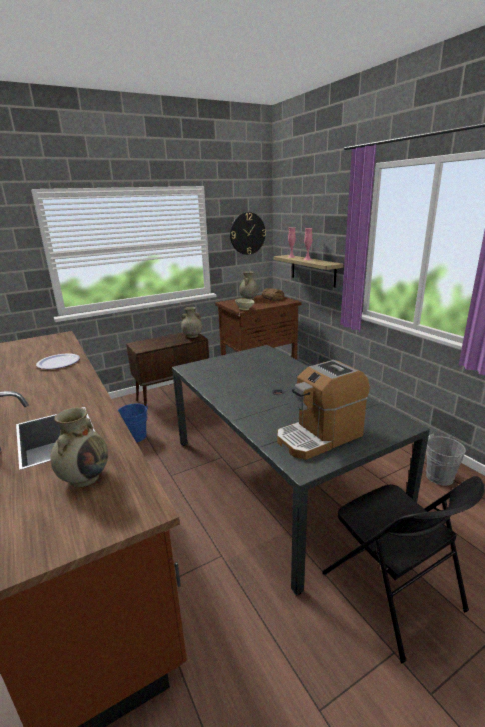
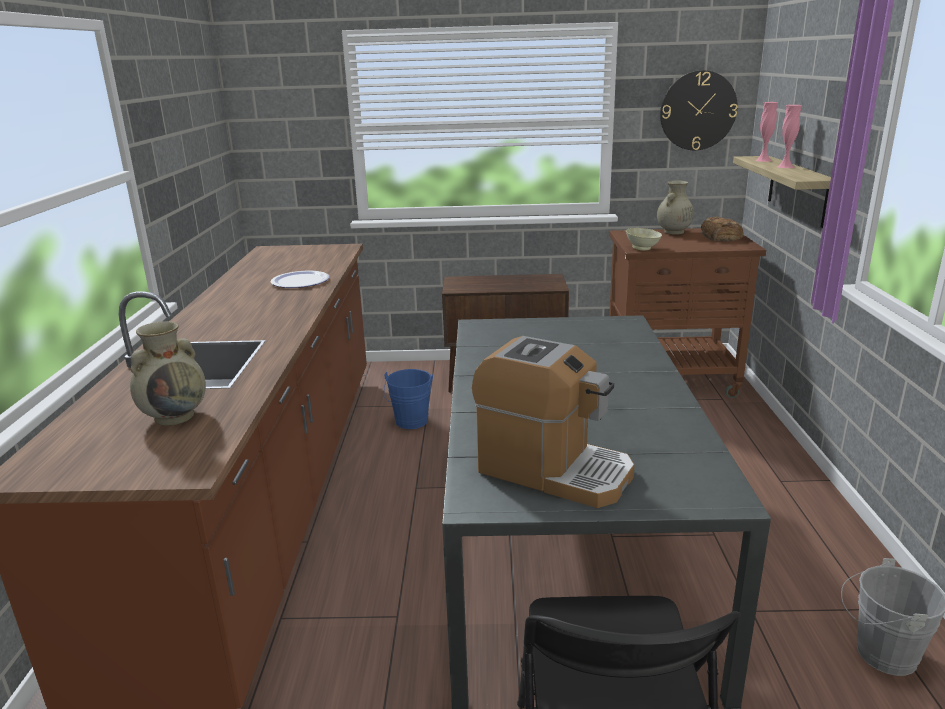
camera: 30 degrees right, 0 degrees up
(192, 336) = (549, 282): beige vase -> none
(319, 436) = (554, 470): coffee machine -> coffee machine turned 150 degrees counterclockwise

